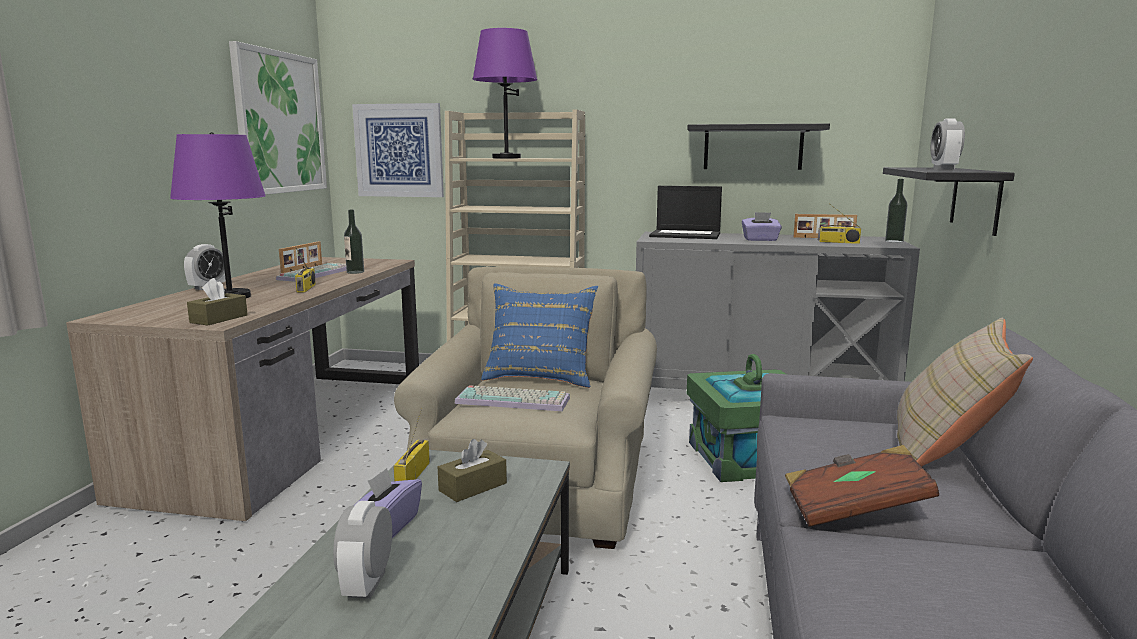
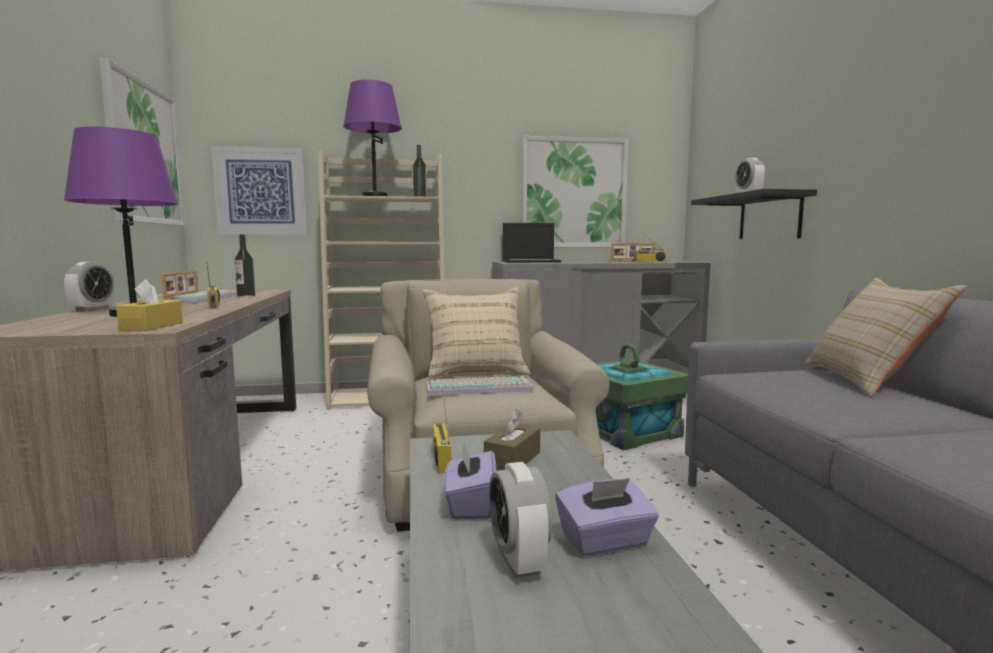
camera: 20 degrees left, 5 degrees down
(219, 319) = (152, 326): brown tissue box -> yellow tissue box
(540, 376) = (476, 371): blue pillow -> beige pillow
(753, 147) = (574, 193): black shelf -> picture
(760, 240) = (593, 262): purple tissue box -> purple tissue box (605, 541)
(854, 510) = (875, 420): brown book -> none
(894, 241) = (683, 261): bottle -> bottle (419, 197)

